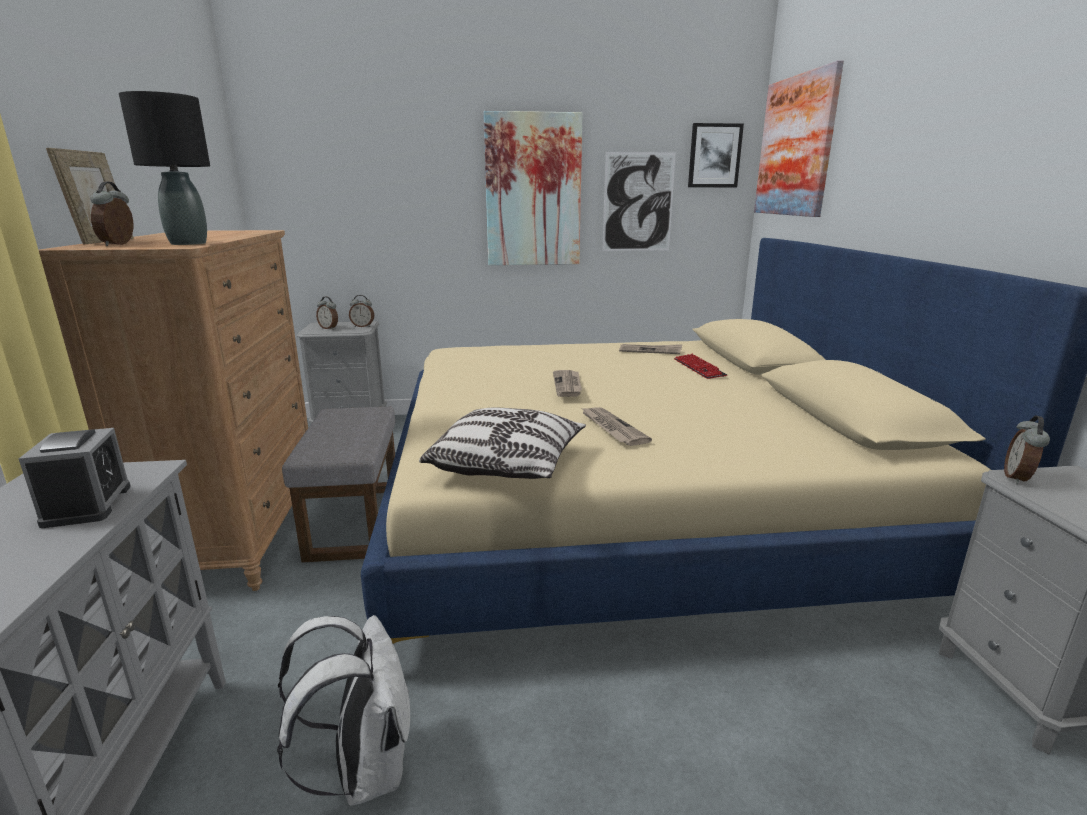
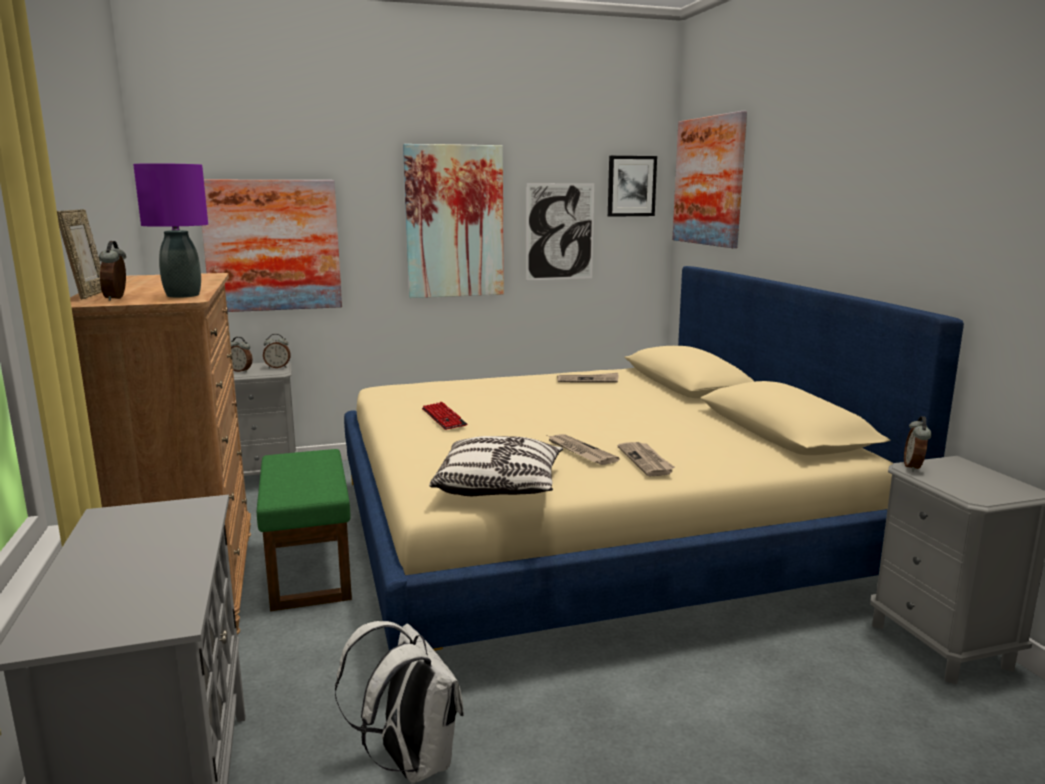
camera: 10 degrees left, 5 degrees down
(87, 505) = (177, 532): alarm clock -> none
(188, 243) = (182, 295): black table lamp -> purple table lamp
(356, 522) = (311, 570): grey ottoman -> green ottoman
(361, 212) = (272, 245): none -> picture
(568, 385) = (523, 416): newspaper -> newspaper (646, 461)
(699, 368) = (640, 395): keyboard -> keyboard (443, 418)

